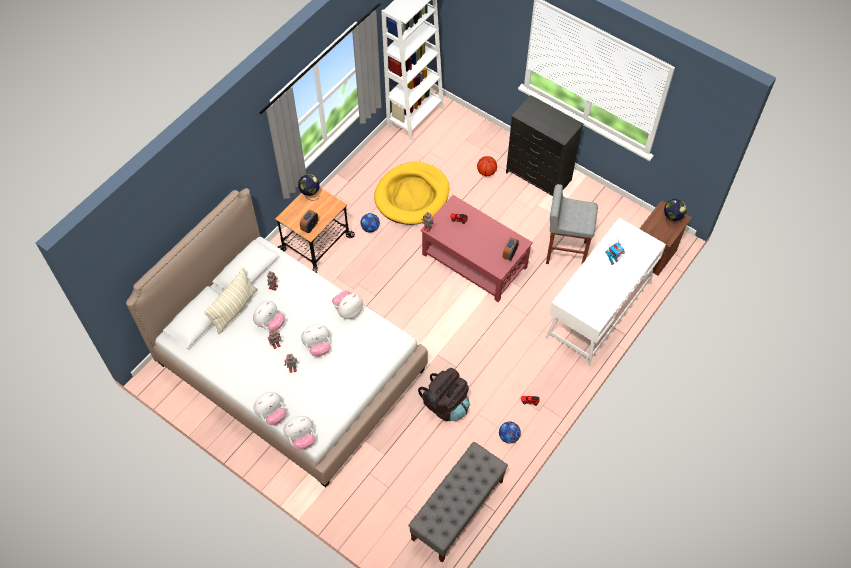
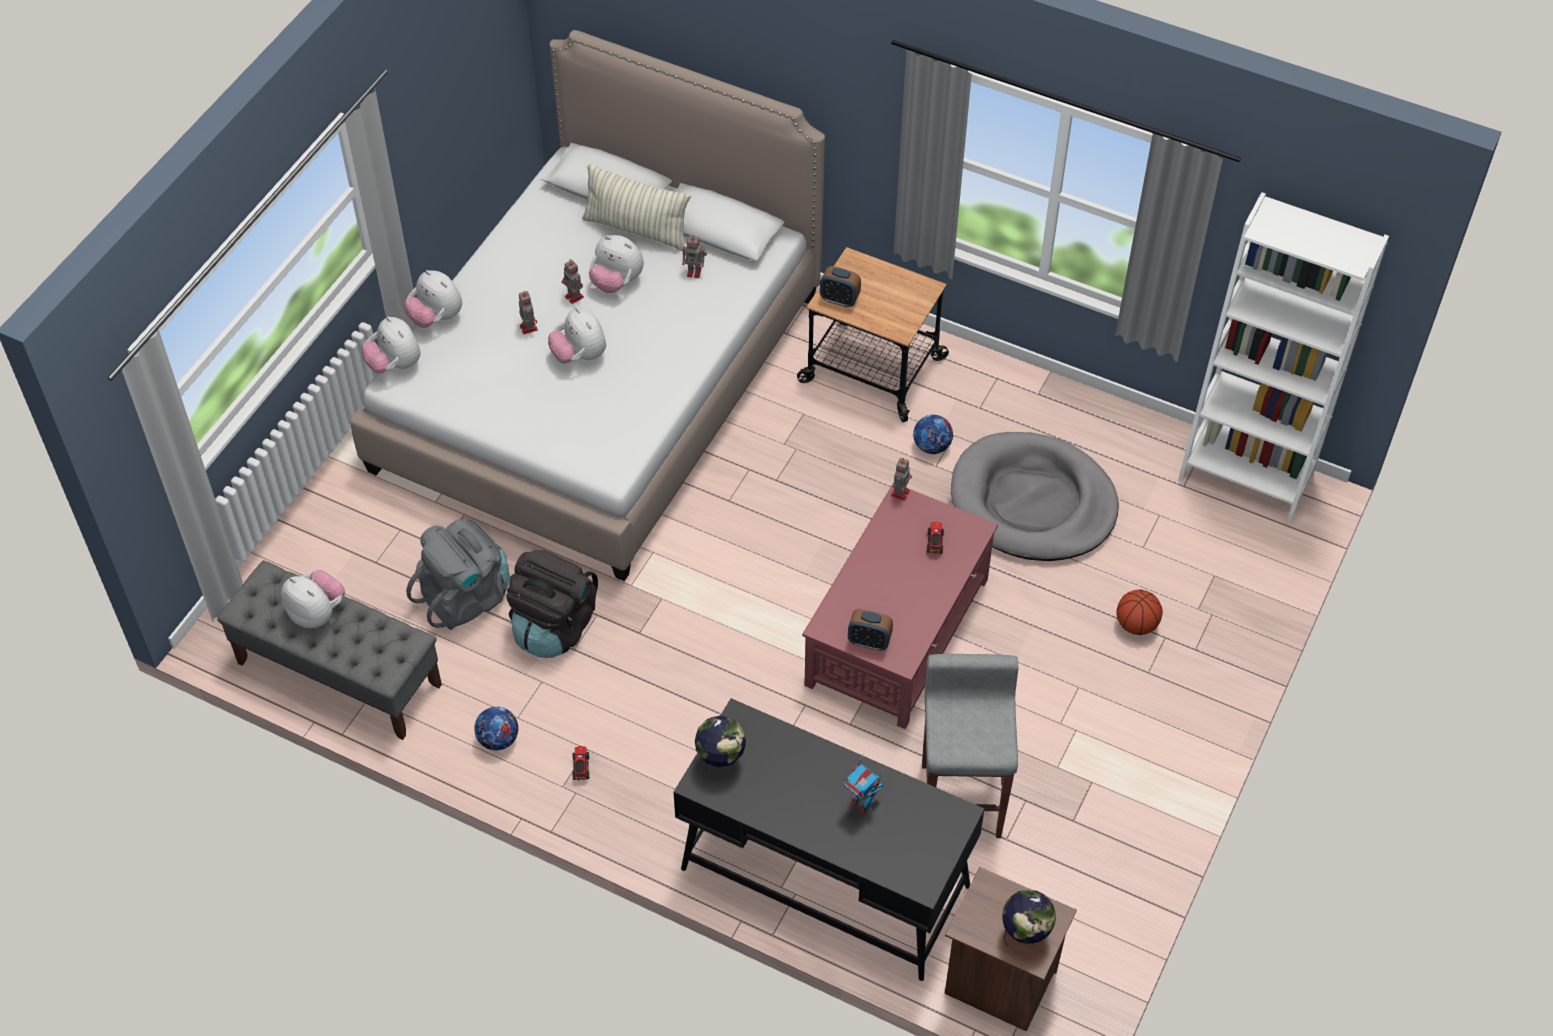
camera: 80 degrees right, 5 degrees down
(310, 194) = (915, 287): globe -> globe (721, 761)
(348, 310) = (663, 386): plush toy -> plush toy (317, 613)
(412, 196) = (1032, 502): yellow dog bed -> grey dog bed
(420, 444) = (466, 597): none -> grey backpack
(538, 176) = (1156, 725): black dresser -> none
(598, 310) = (825, 876): white desk -> black desk

